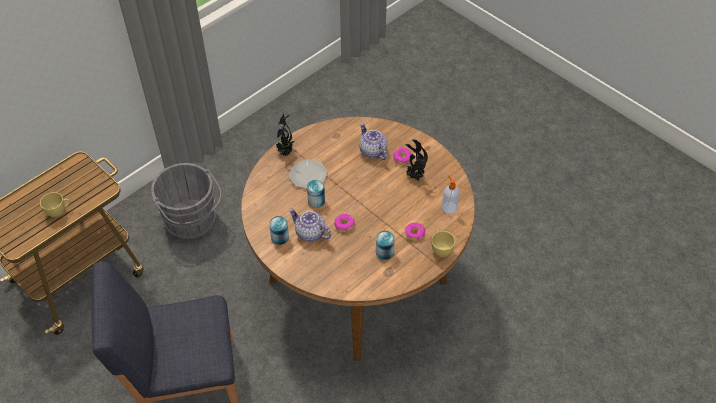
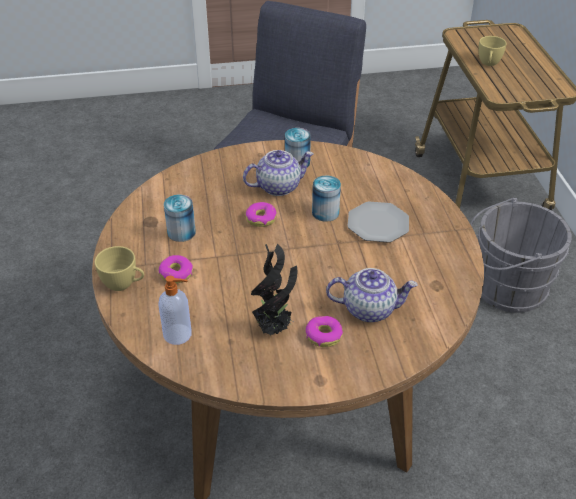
camera: 125 degrees right, 10 degrees down
(285, 152) = (441, 221): potted plant -> none

